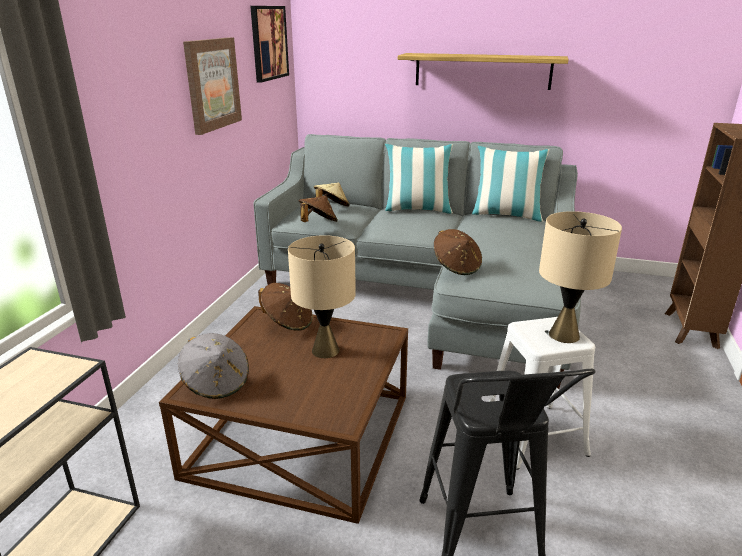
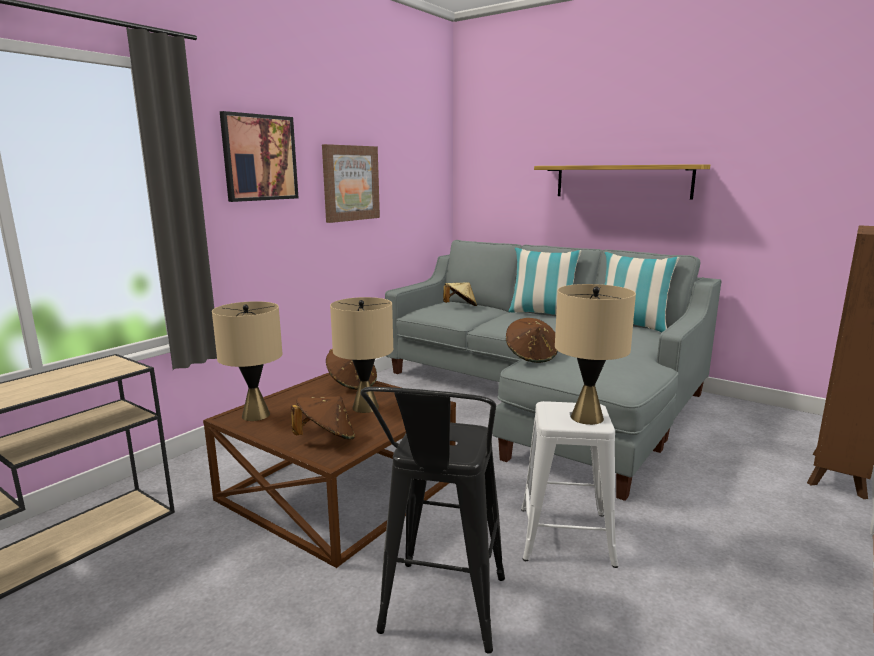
camera: 20 degrees right, 10 degrees down
(216, 383) = (256, 415): grey hat -> beige table lamp
(268, 43) = (421, 156): picture -> picture (259, 158)
(318, 223) = (436, 315): brown hat -> brown hat (326, 438)

